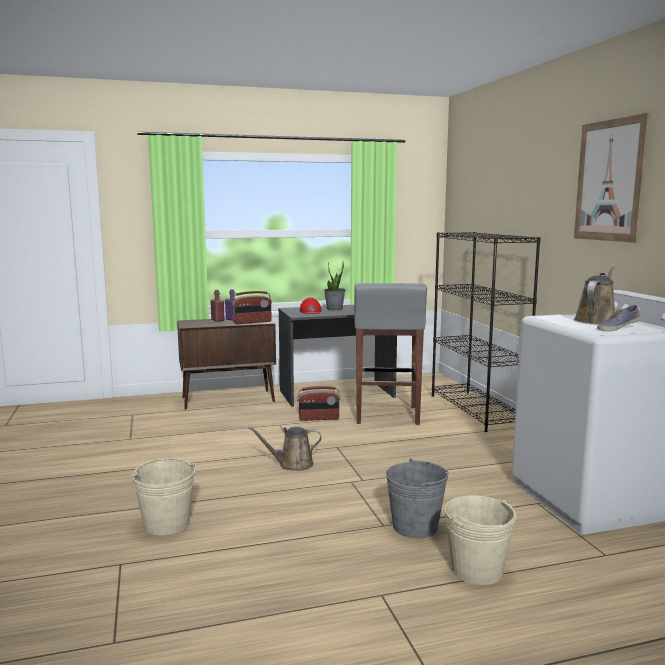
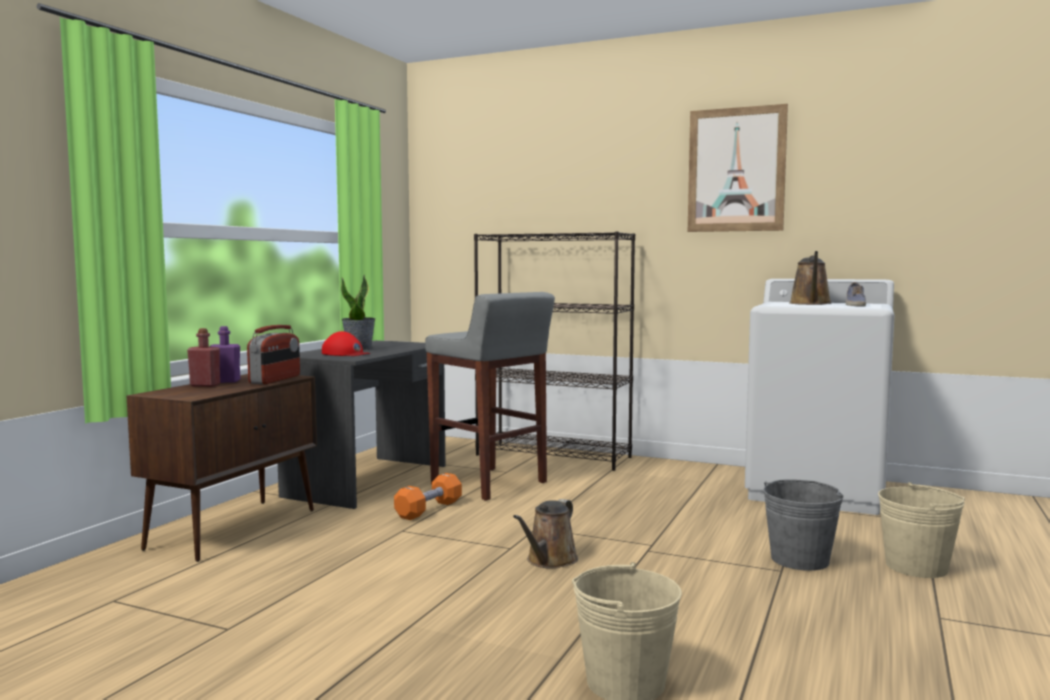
camera: 50 degrees left, 5 degrees down
(319, 418) = (428, 509): radio -> orange dumbbell
(596, 320) = (810, 304): brown watering can -> brown watering can turned 150 degrees counterclockwise

